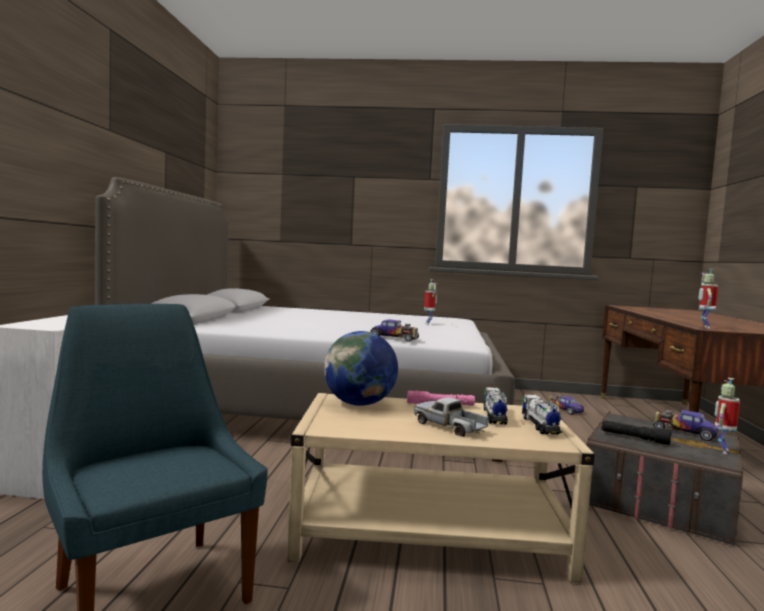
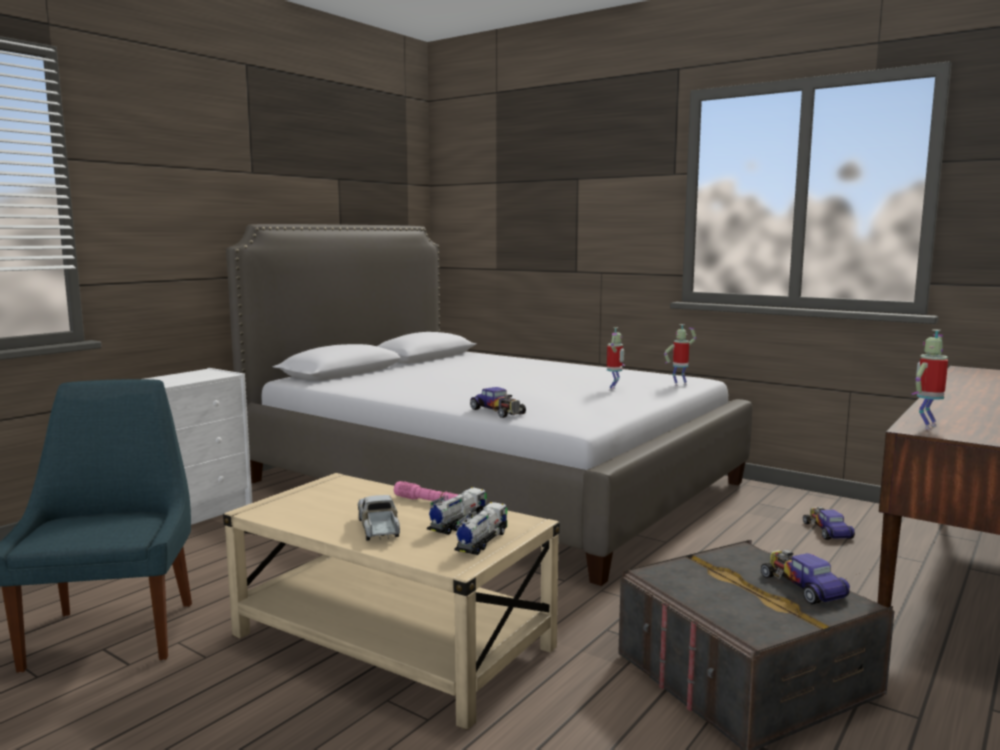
camera: 30 degrees right, 5 degrees up
(359, 404) = (347, 490): globe -> none
(634, 438) = (695, 581): black flashlight -> none
(722, 451) = (800, 621): toy robot -> toy robot (679, 384)

